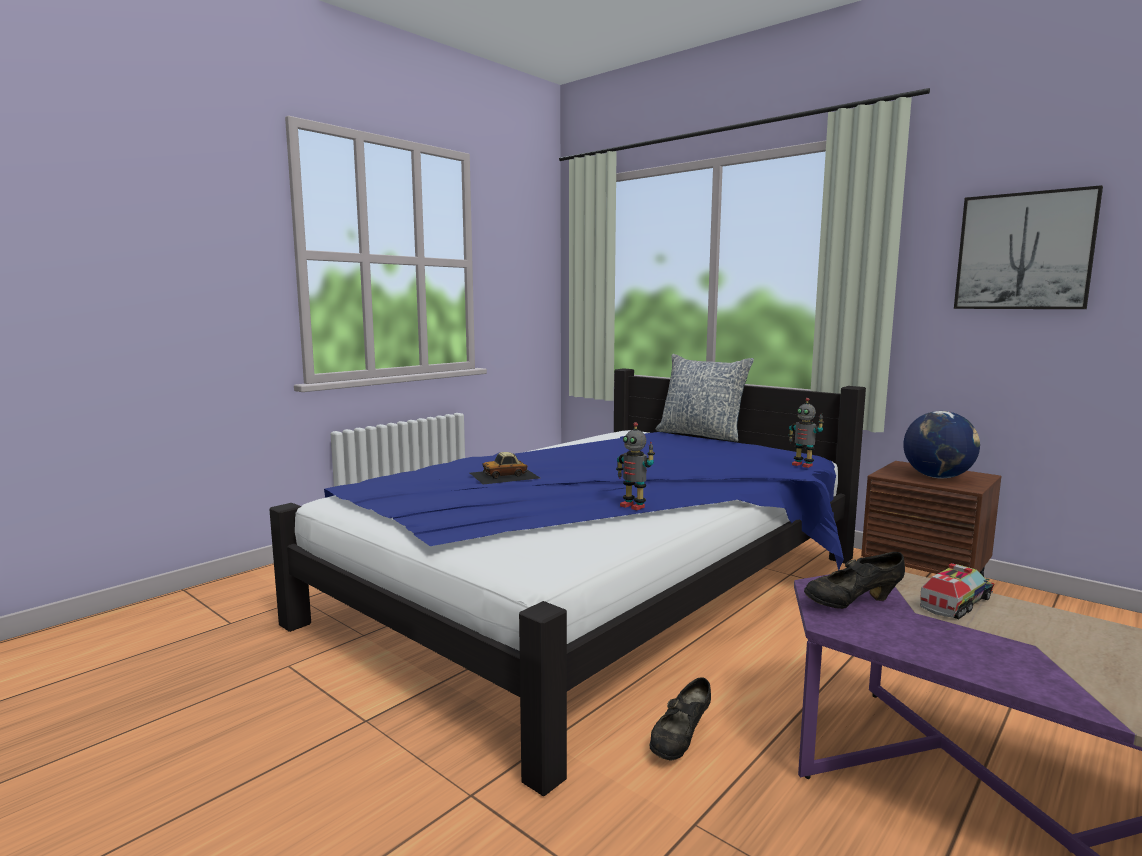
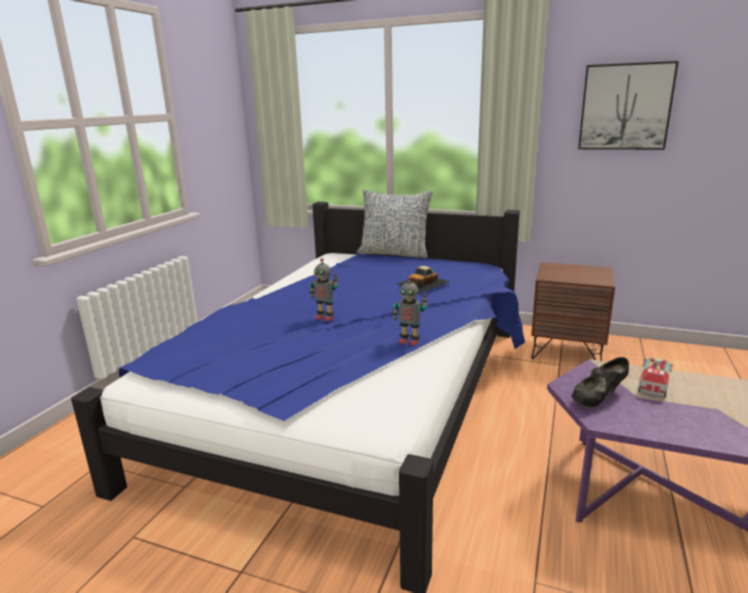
camera: 20 degrees left, 10 degrees up
(504, 475) = (281, 325): toy car -> toy car (423, 282)
(680, 741) = (488, 516): black shoe -> none
(803, 465) = (490, 277): toy robot -> toy robot (325, 317)
(937, 477) = (578, 275): globe -> none

